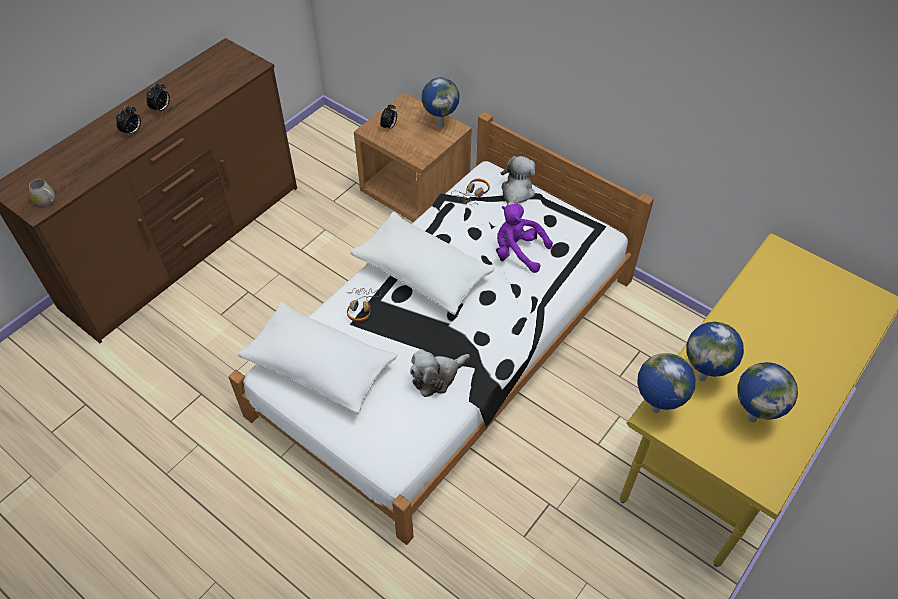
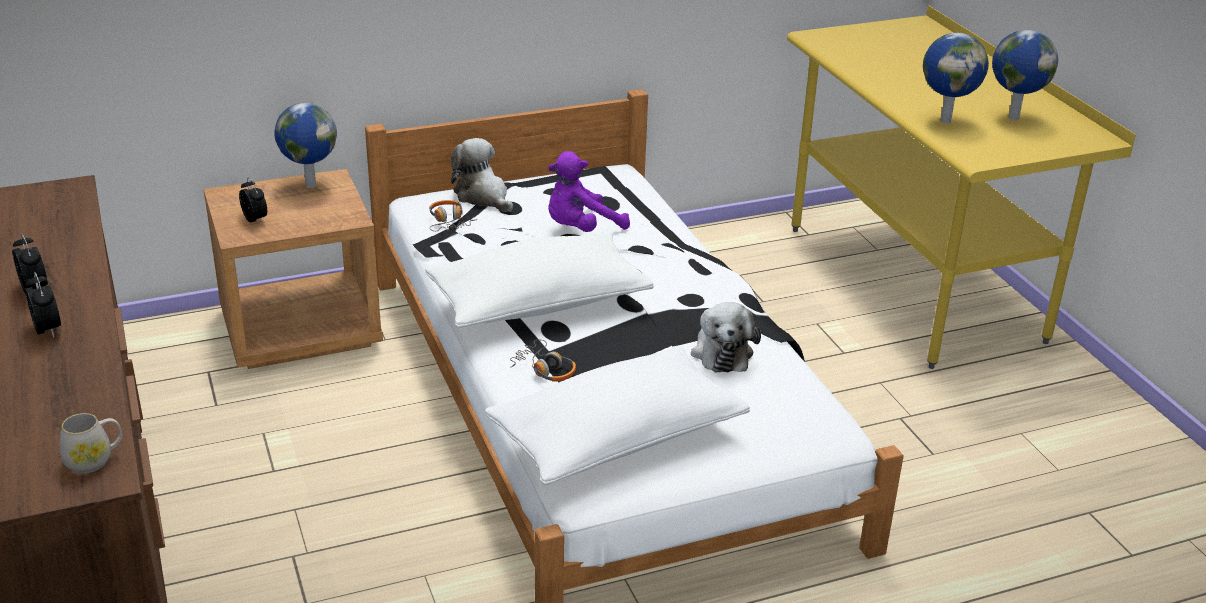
camera: 60 degrees left, 20 degrees down
(654, 409) = (968, 155): globe -> none

